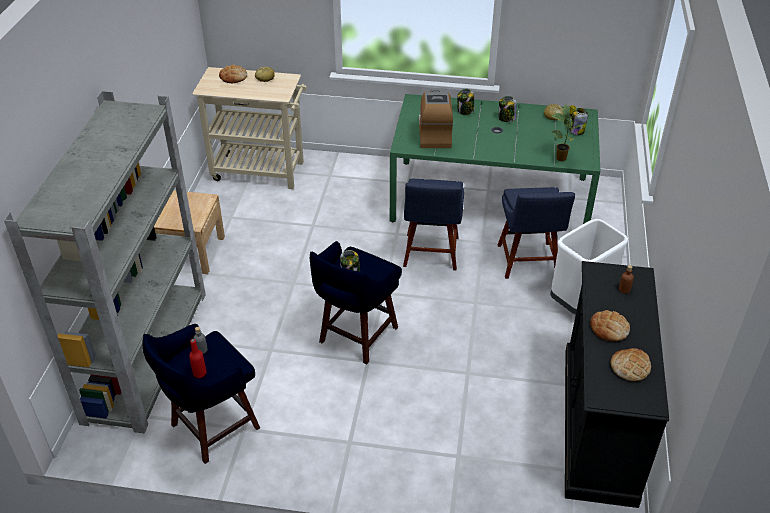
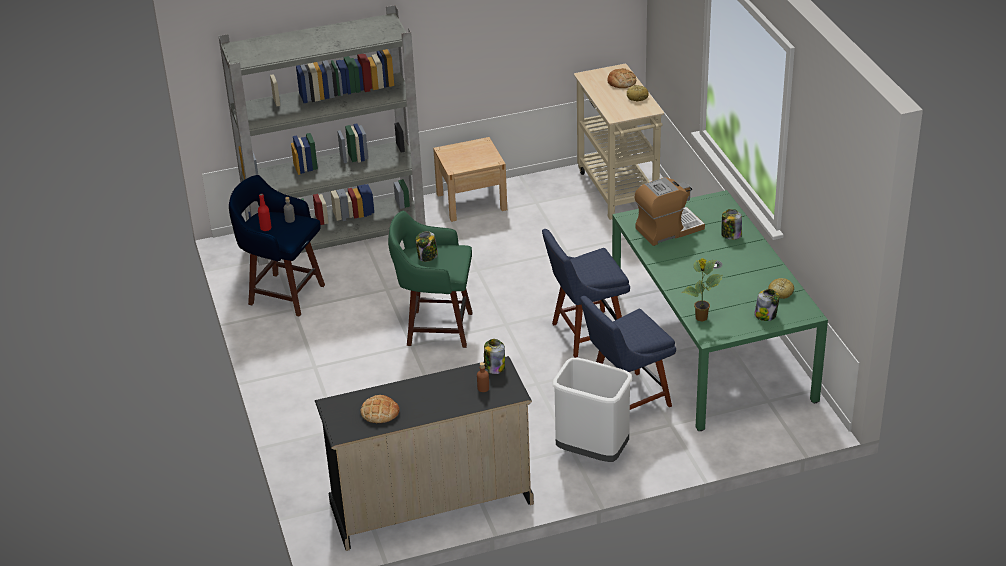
camera: 65 degrees right, 5 degrees down
(356, 337) = (436, 329): blue stool -> green stool
(506, 119) = (743, 264): jar -> jar (494, 367)
(609, 329) = (421, 391): bread -> none

